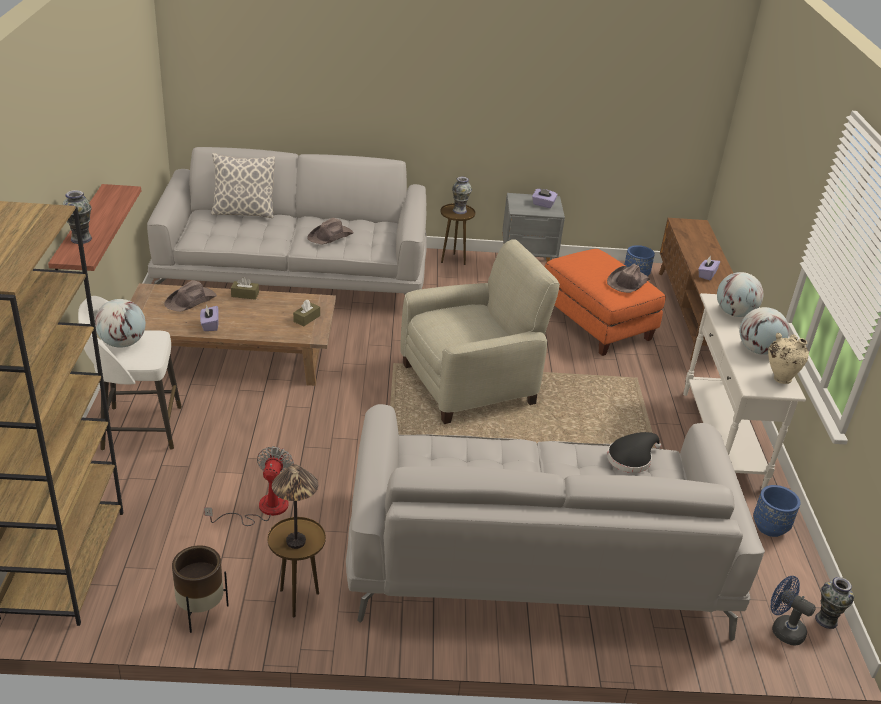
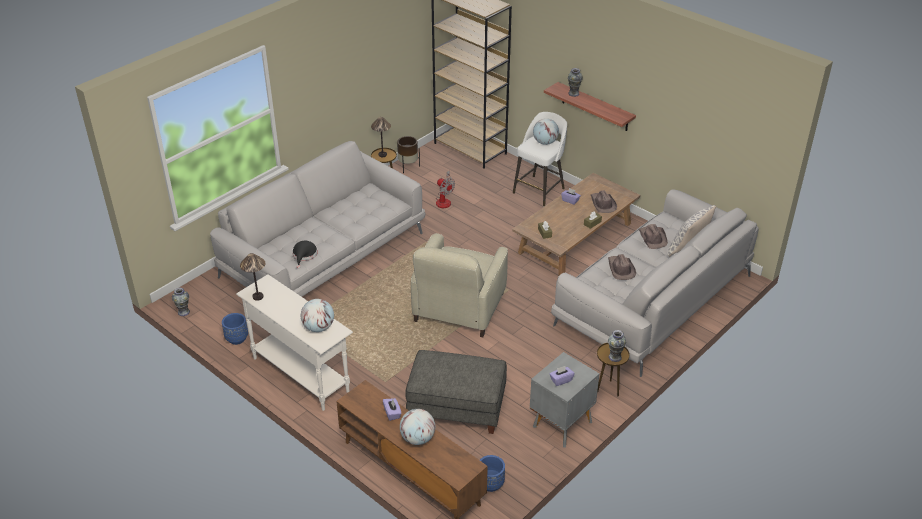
camera: 135 degrees right, 5 degrees up
(597, 323) = (456, 408): orange ottoman -> grey ottoman
(627, 282) = (433, 372): brown hat -> brown hat (653, 238)
(758, 350) = (283, 308): globe -> globe (418, 438)
(780, 378) = (257, 296): beige vase -> table lamp
(782, 629) = (200, 296): blue fan -> none

